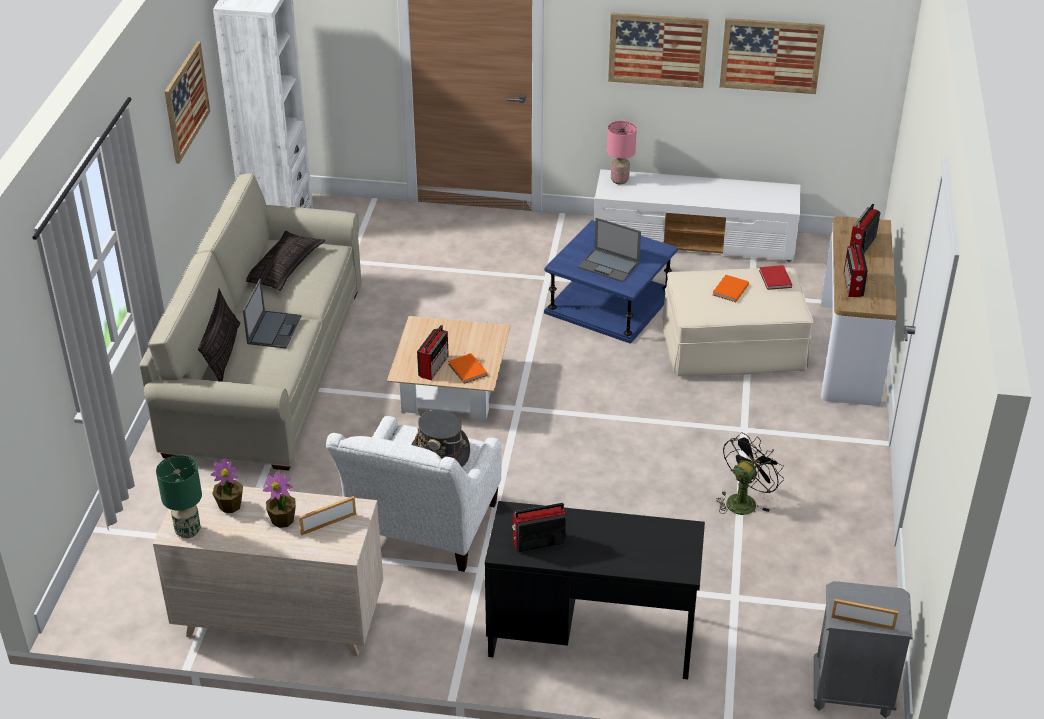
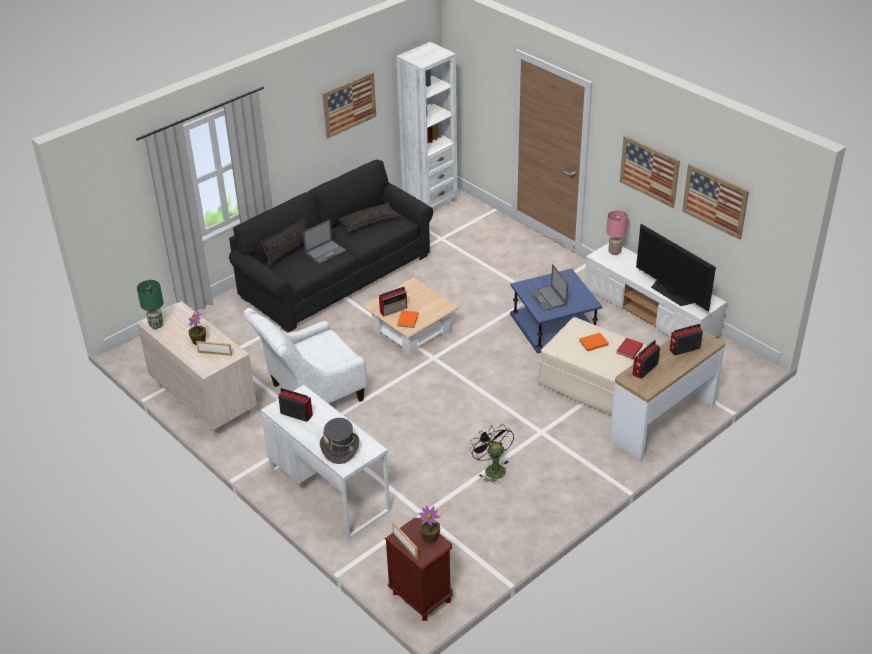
camera: 40 degrees right, 0 degrees up
(230, 505) = (186, 323): potted plant -> potted plant (430, 537)
(266, 368) = (335, 276): beige sofa -> black sofa
(441, 451) = (330, 351): grey hat -> grey hat (340, 448)
(591, 635) = (329, 490): black desk -> white desk
(736, 199) = (672, 293): none -> television
(744, 500) = (492, 469): black fan -> black fan turned 105 degrees counterclockwise
(851, 692) = (421, 597): grey nightstand -> brown nightstand

